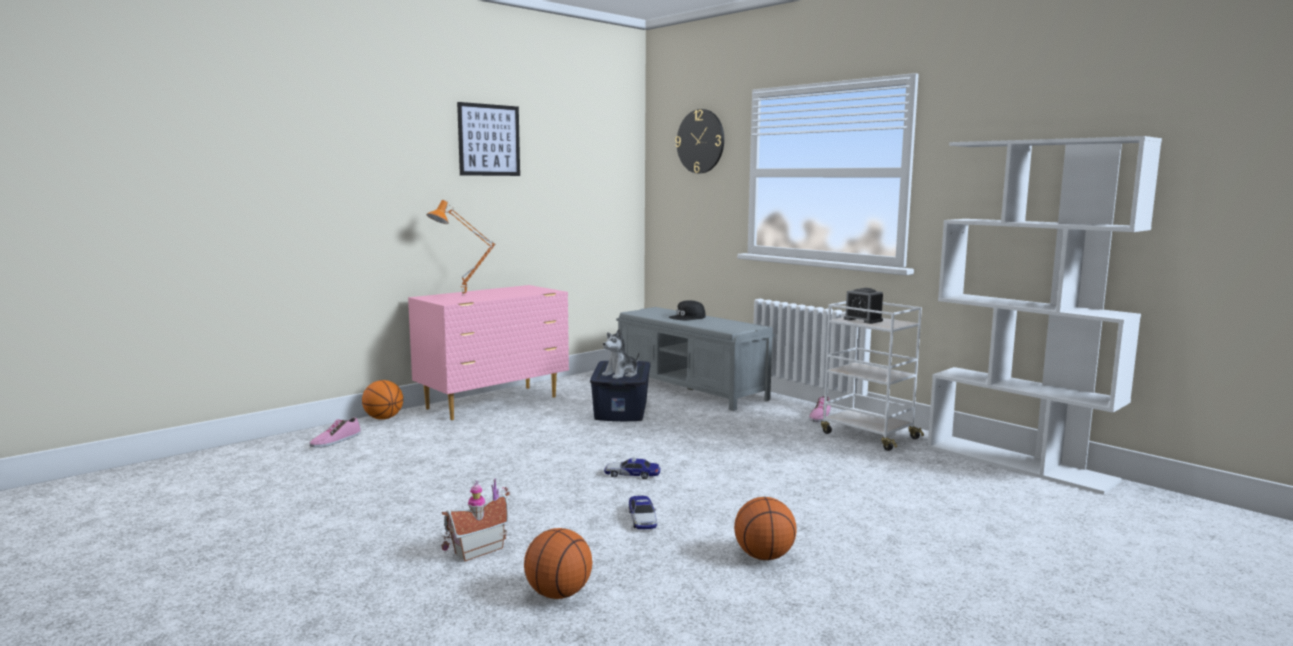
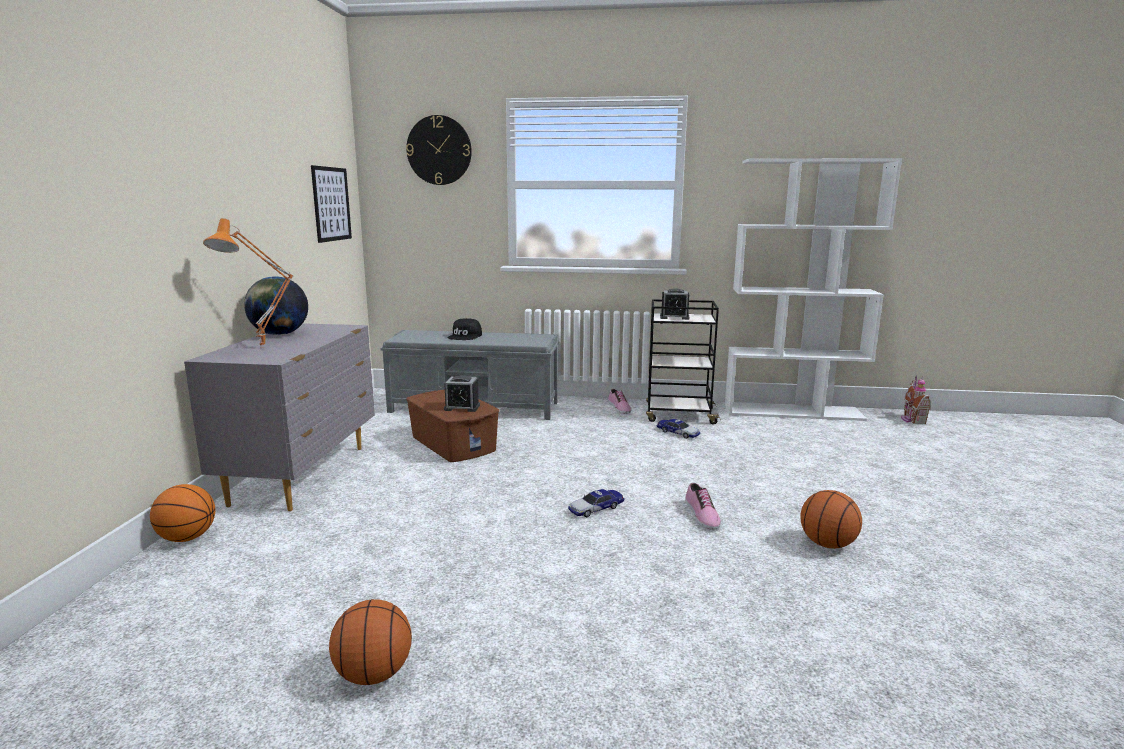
camera: 40 degrees left, 5 degrees up
(335, 440) = (171, 594): shoe -> shoe (701, 515)
(476, 550) = (632, 656): toy house -> toy house (912, 419)
(489, 140) = (235, 136): picture -> picture (331, 204)
(494, 403) = (303, 474): pink dresser -> grey dresser
(498, 290) = (279, 334): none -> globe
(559, 594) = (790, 661): basketball -> basketball (374, 674)
(621, 374) = (462, 407): plush toy -> alarm clock
(622, 408) = (453, 443): blue storage box -> brown storage box
(642, 518) = (690, 549): toy car -> toy car (678, 433)
(868, 435) = (678, 415): white cart -> black cart

